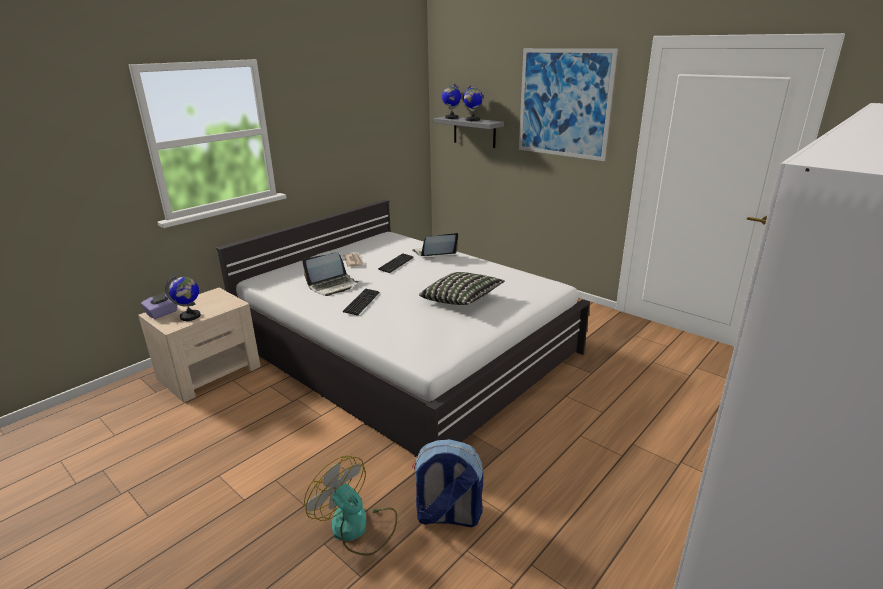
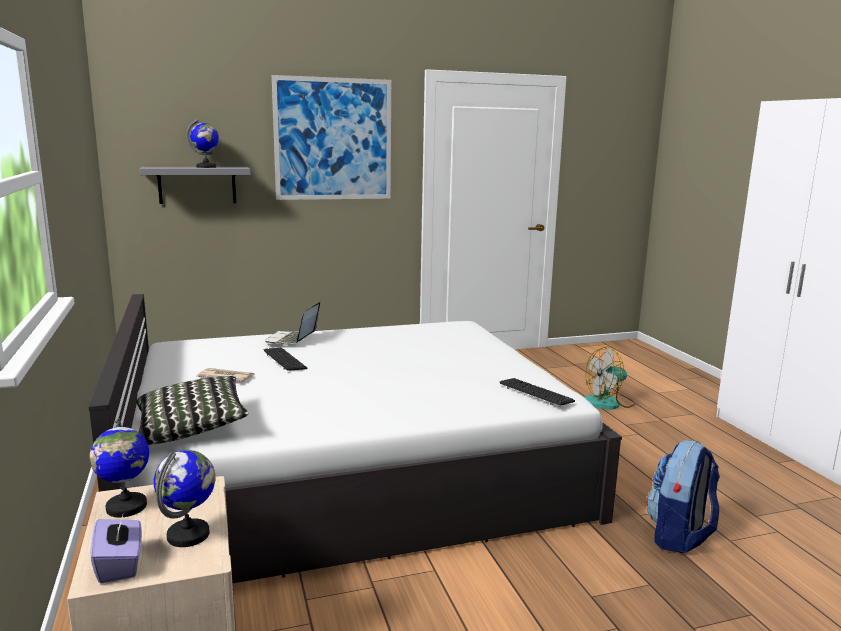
camera: 60 degrees left, 10 degrees down
(333, 286) = (289, 403): laptop -> none
(357, 527) = (675, 597): fan -> fan (608, 402)
(361, 303) = (375, 398): keyboard -> keyboard (536, 393)
(451, 118) = (164, 167): globe -> globe (126, 507)
(461, 300) = (441, 358): pillow -> pillow (191, 428)

